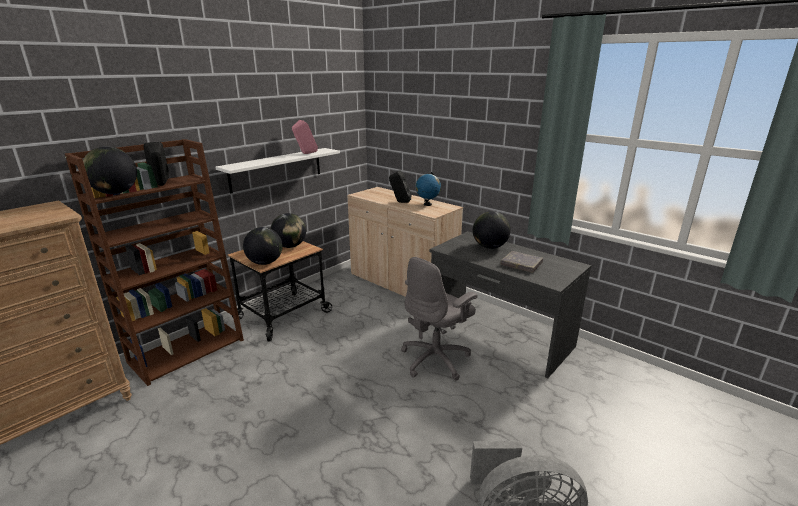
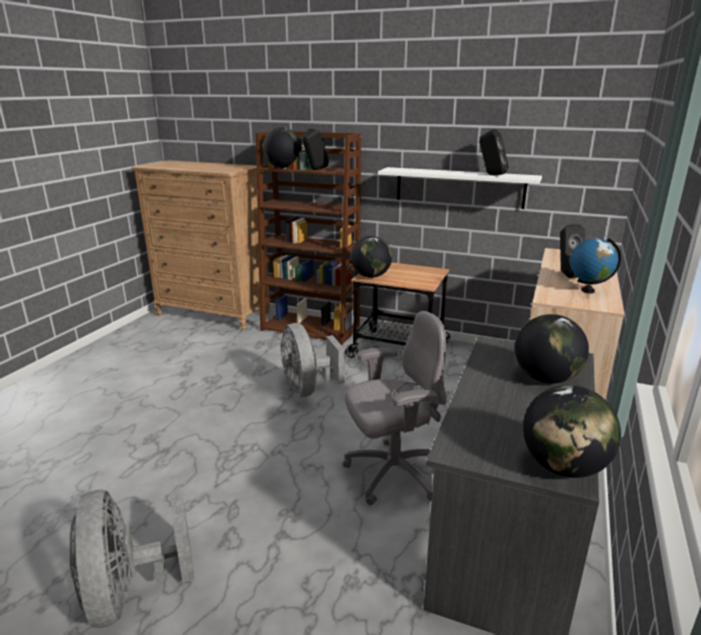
camera: 70 degrees right, 0 degrees up
(290, 246) = (421, 276): globe -> globe (563, 467)
(301, 375) = (308, 389): none -> grey fan
(305, 154) = (491, 175): pink speaker -> black speaker
(436, 359) = (392, 473): grey office chair -> grey office chair turned 135 degrees clockwise
(521, 264) = (505, 413): grey book -> none

